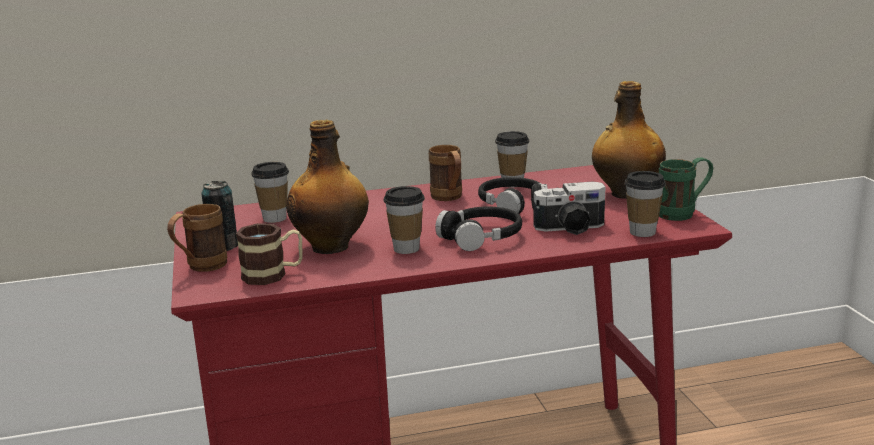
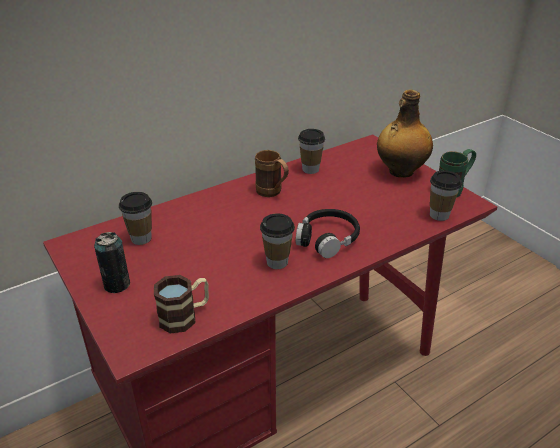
camera: 20 degrees left, 15 degrees up
(200, 267) = (112, 317): brown mug -> none
(332, 246) = (213, 269): bottle -> none
(513, 205) = (327, 195): black headphones -> none
(571, 229) = (387, 218): camera -> none

